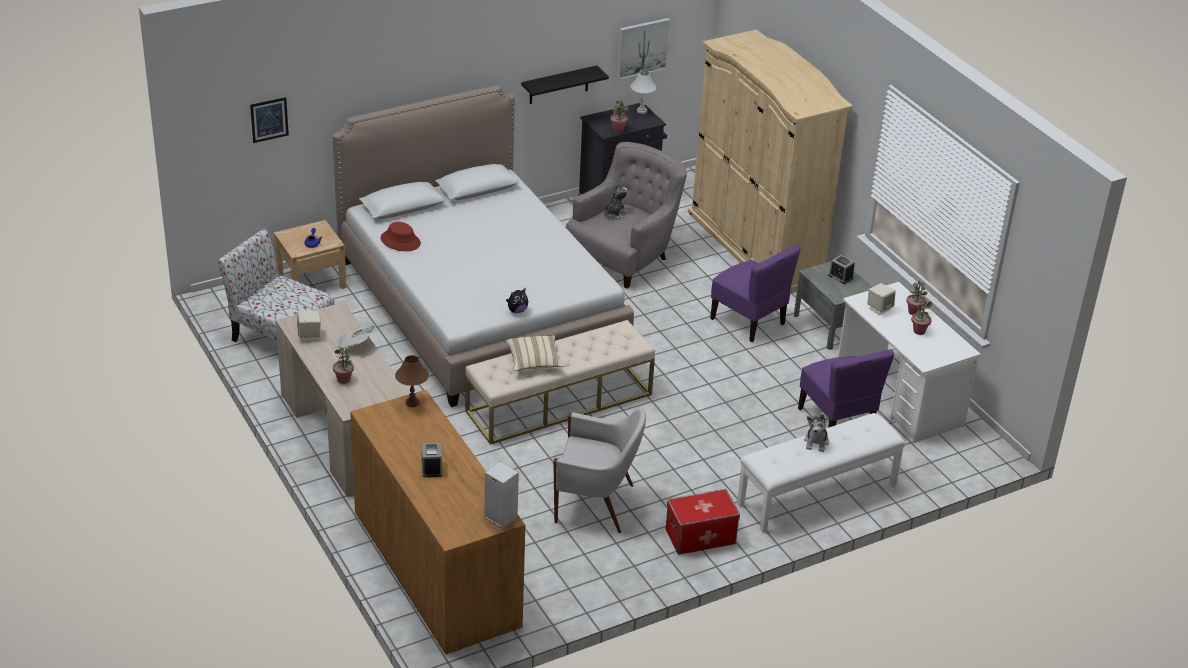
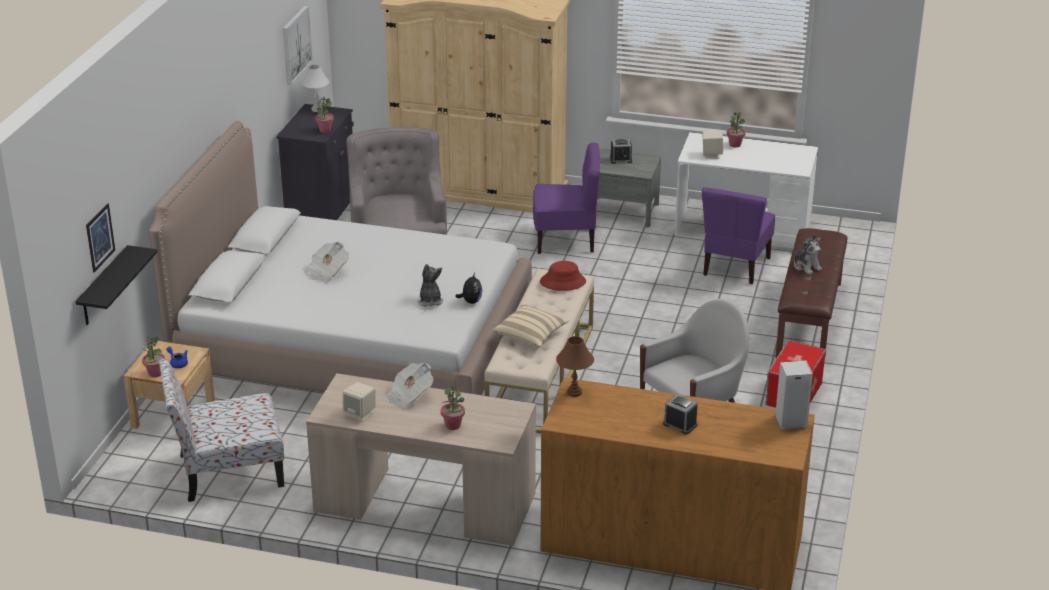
camera: 45 degrees left, 5 degrees down
(400, 241) = (279, 308): red hat -> red hat (562, 282)
(469, 234) = (327, 272): none -> newspaper
(559, 85) = (259, 107): black shelf -> black shelf (104, 287)
(614, 213) = (384, 206): plush toy -> plush toy (430, 301)
(817, 495) = (810, 320): white bench -> brown bench
(837, 420) = (735, 266): purple chair -> purple chair turned 90 degrees clockwise
(919, 331) = (760, 154): potted plant -> potted plant (155, 373)

